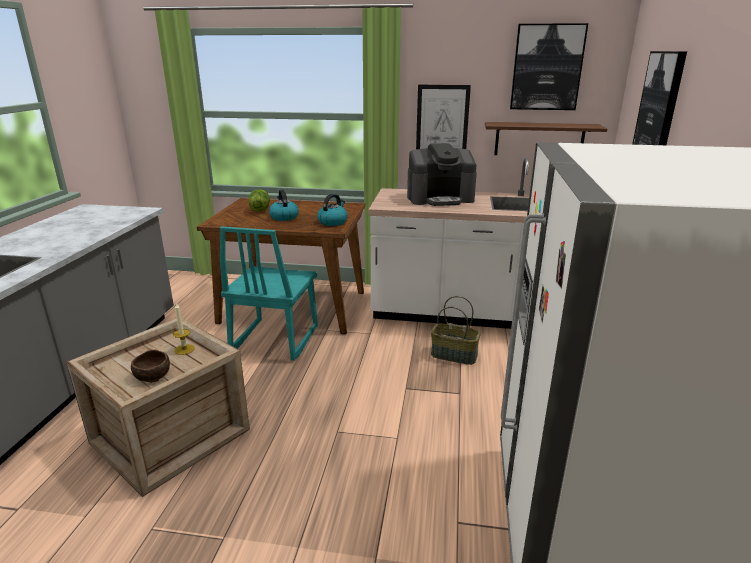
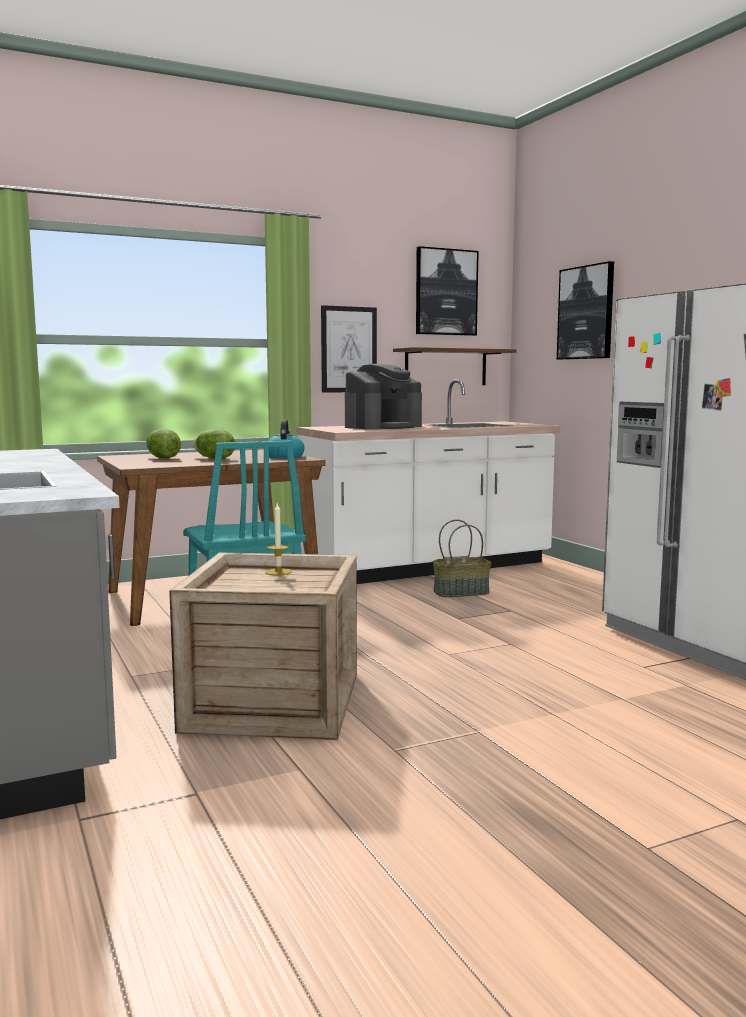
camera: 35 degrees left, 15 degrees down
(153, 376) = (293, 588): brown bowl -> none
(284, 217) = (214, 458): kettle -> lettuce

